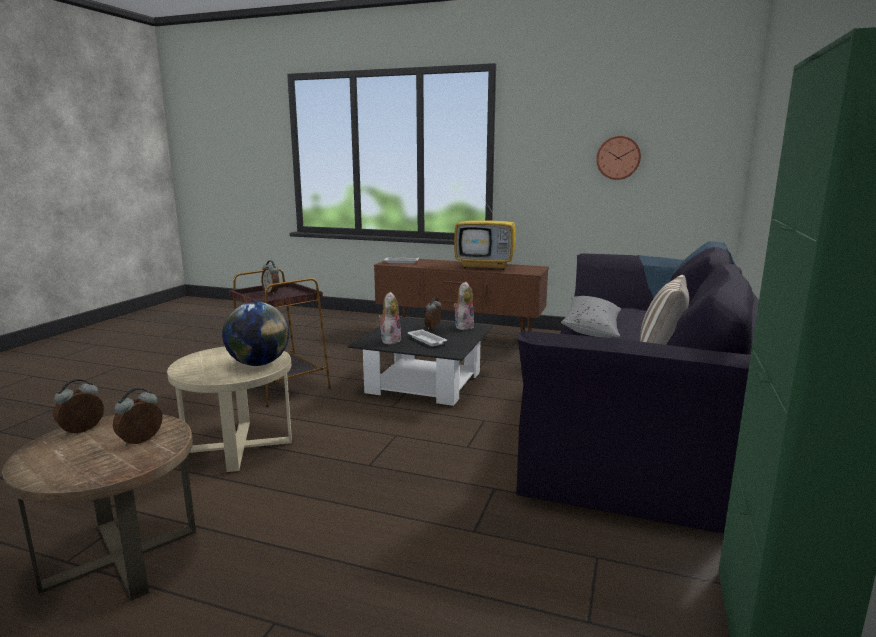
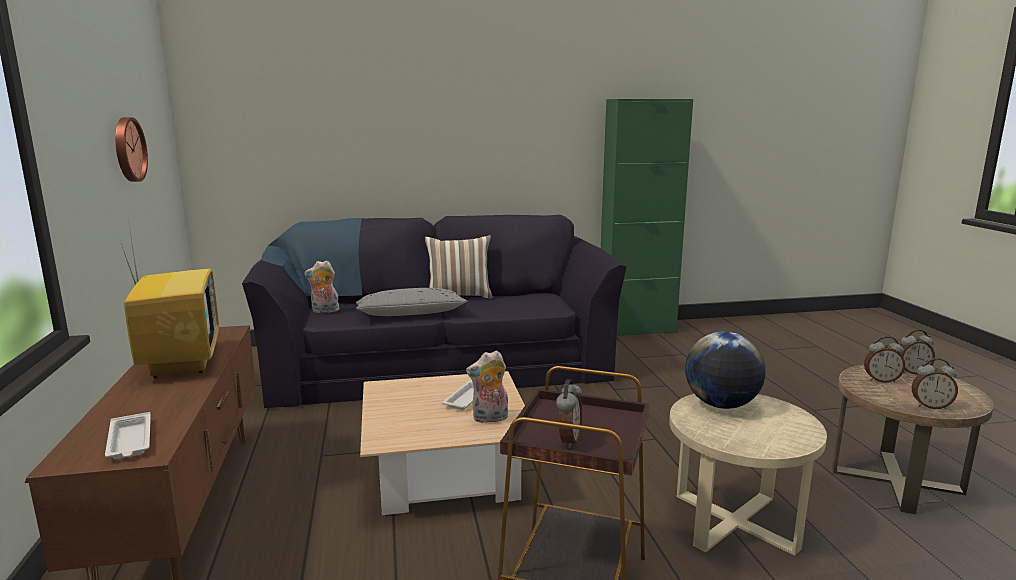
camera: 120 degrees left, 0 degrees up
(424, 383) = (446, 472): black coffee table -> beige coffee table
(433, 328) = (407, 409): alarm clock -> alarm clock (911, 372)
(463, 326) = (385, 394): plush toy -> plush toy (324, 311)

